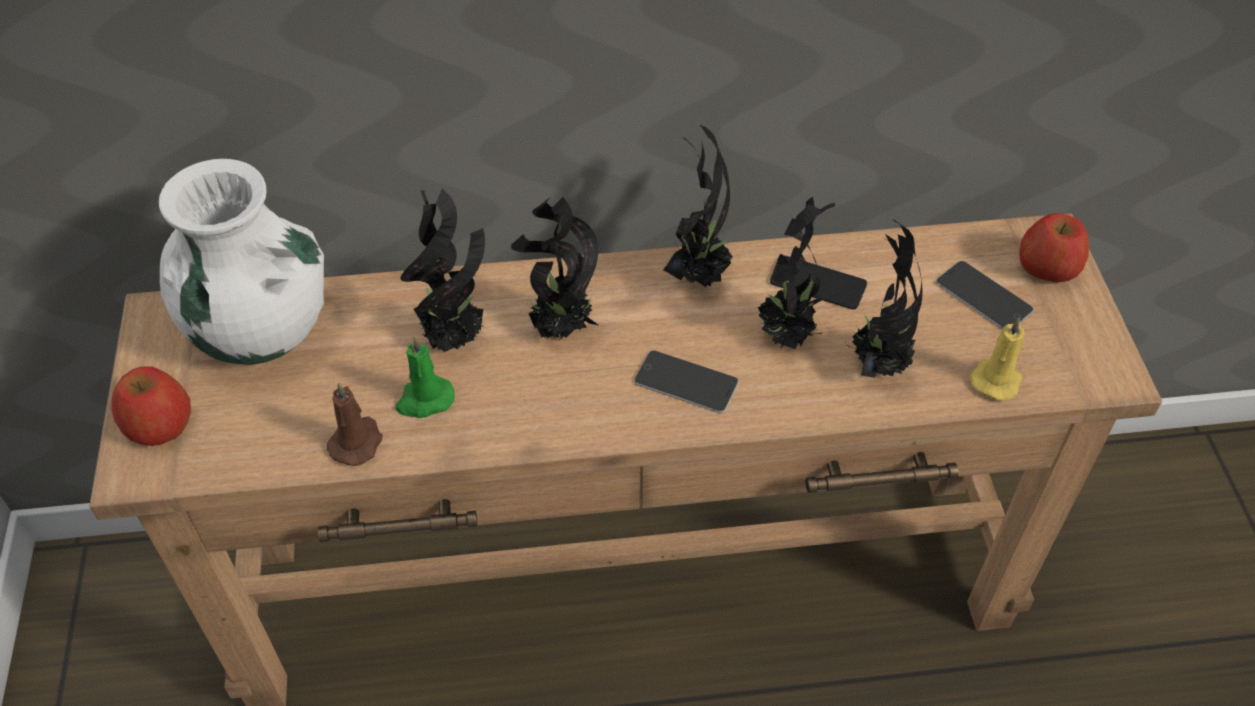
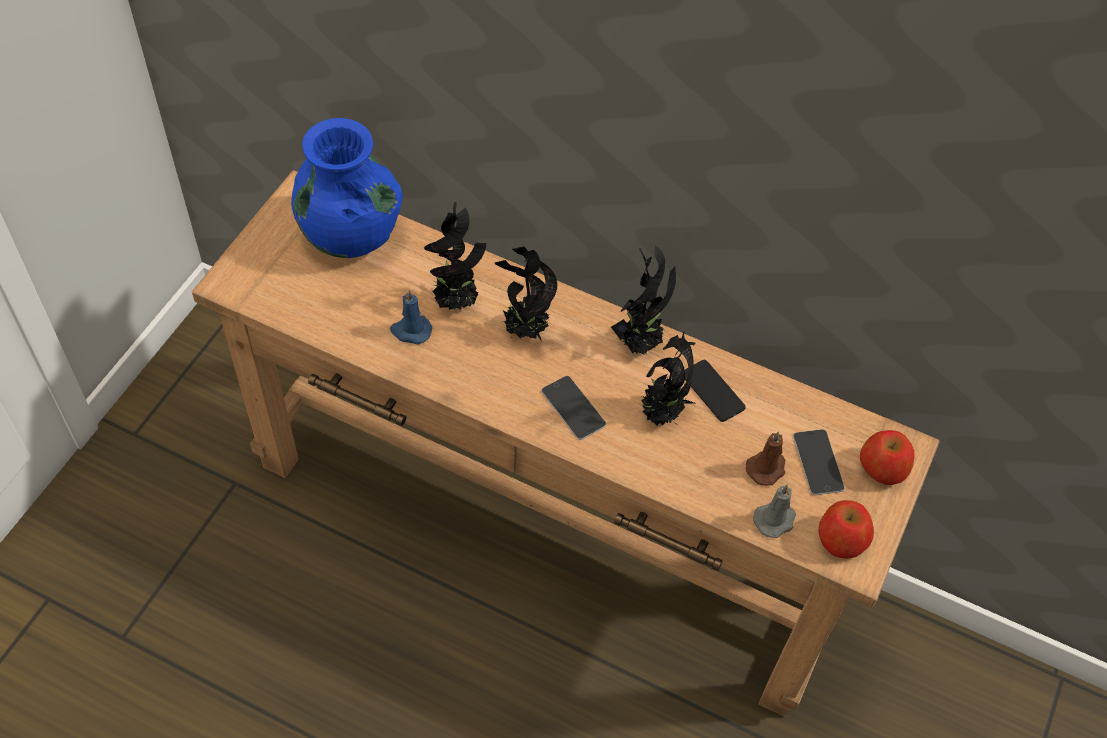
camera: 30 degrees right, 5 degrees up
(159, 423) = (257, 262): apple -> apple (841, 539)
(260, 330) = (350, 234): white vase -> blue vase
(357, 442) = (355, 335): brown candle -> brown candle (767, 468)
(424, 400) = (410, 331): green candle -> blue candle
(876, 363) = (704, 465): potted plant -> none
(996, 378) = (775, 520): yellow candle -> grey candle

